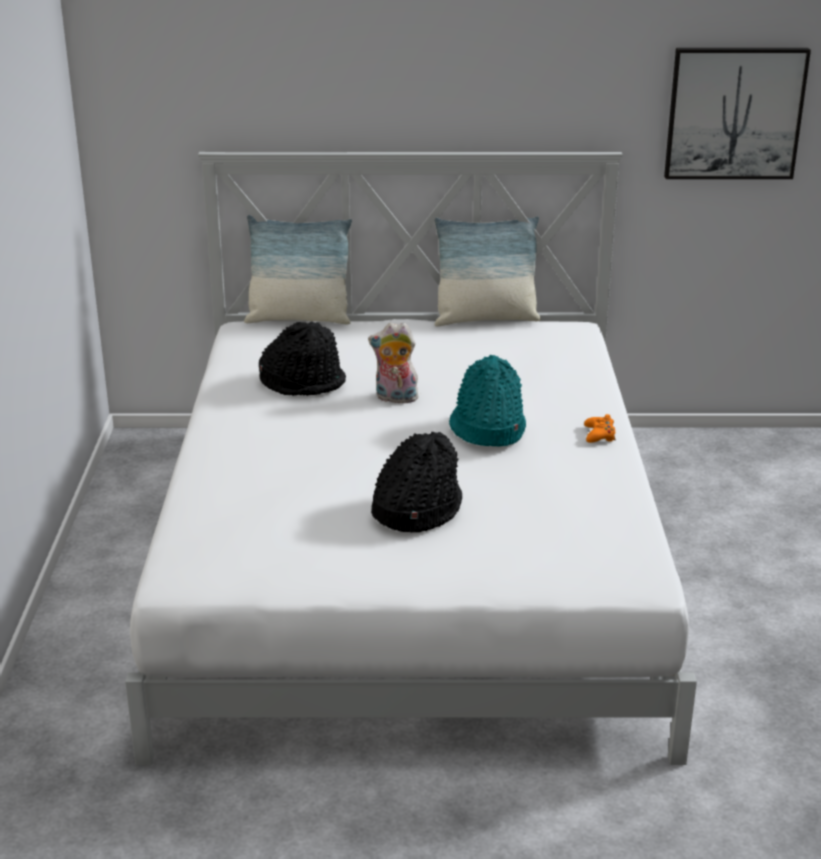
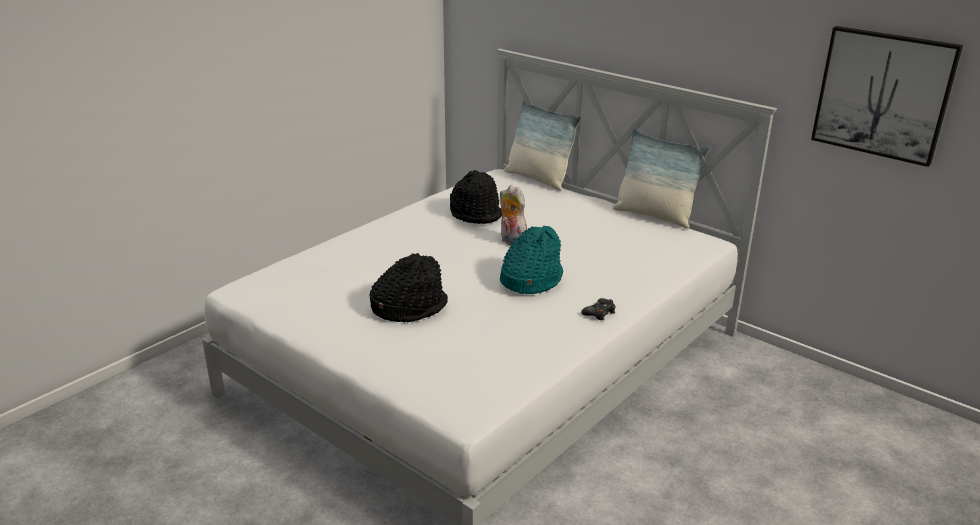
camera: 40 degrees right, 0 degrees up
(599, 435) = (599, 313): orange game controller -> black game controller

